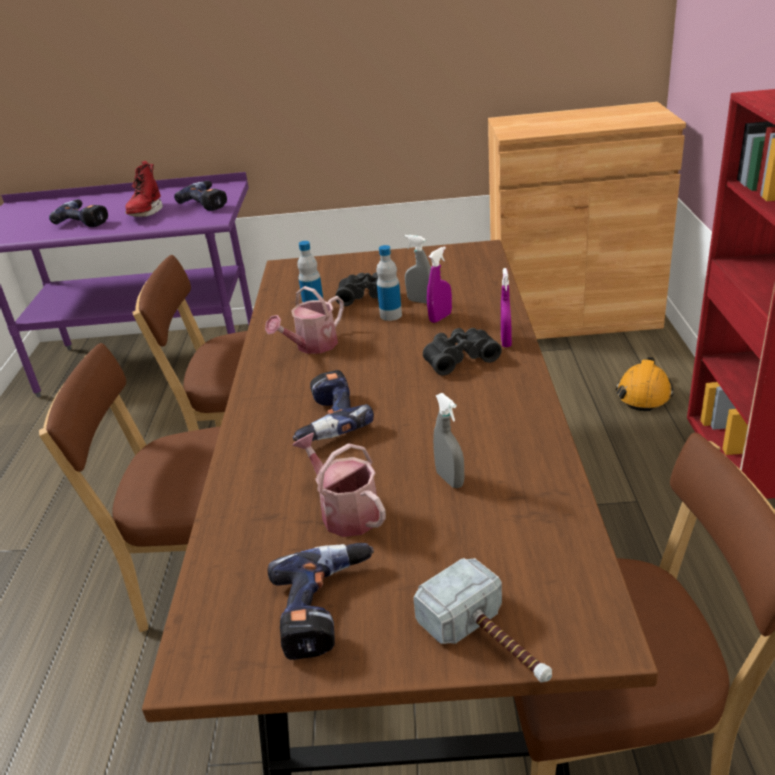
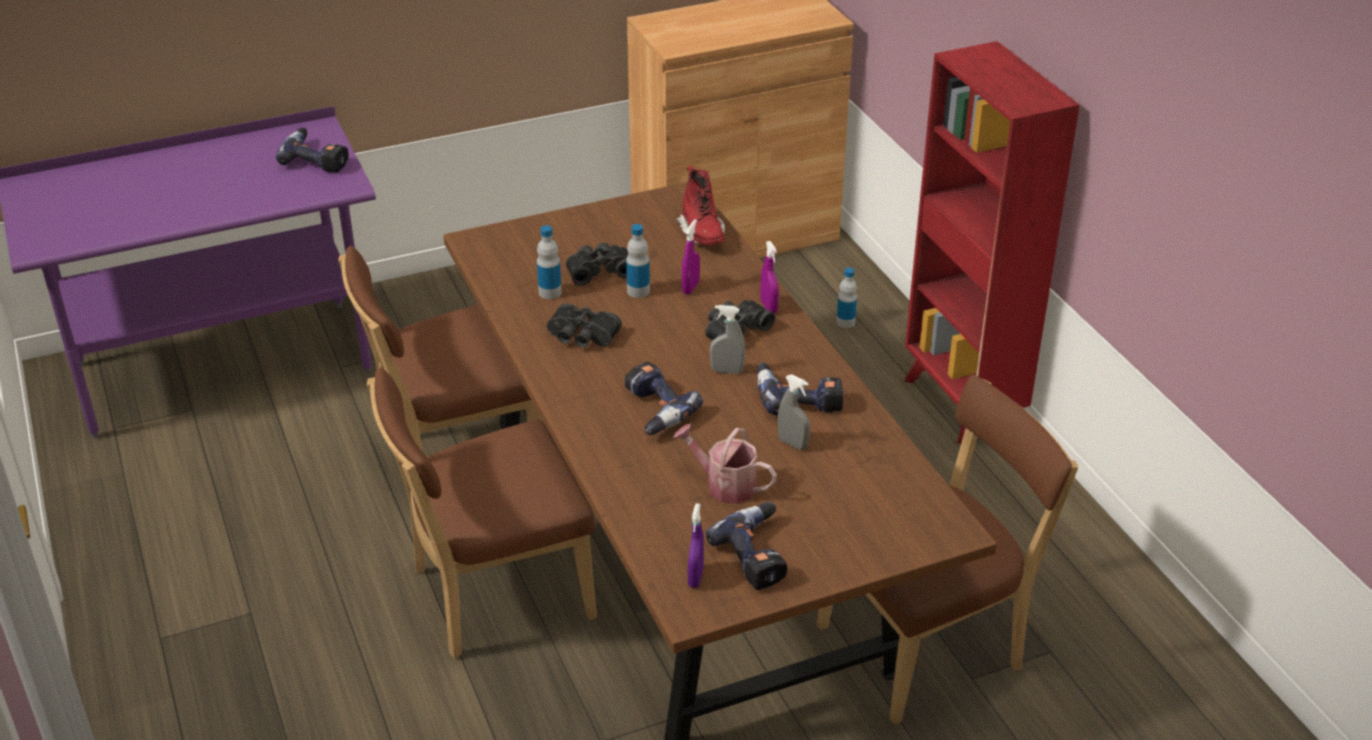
camera: 25 degrees left, 5 degrees up
(86, 220) = (167, 201): power drill -> power drill (798, 398)
(146, 213) = (243, 182): red boot -> red boot (702, 234)
(233, 621) = (695, 577): none -> purple spray bottle
(312, 346) = (581, 337): watering can -> black binoculars
(420, 301) = (658, 270): grey spray bottle -> grey spray bottle (727, 371)
(490, 643) = (886, 550): hammer -> none
(644, 393) = (845, 322): orange hard hat -> bottle

